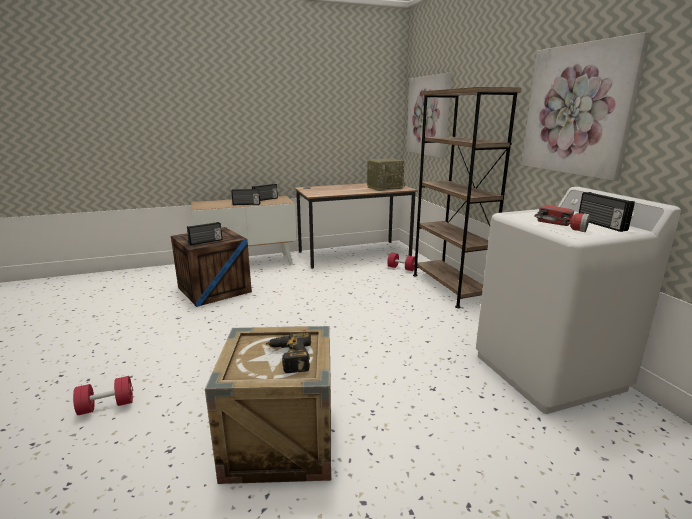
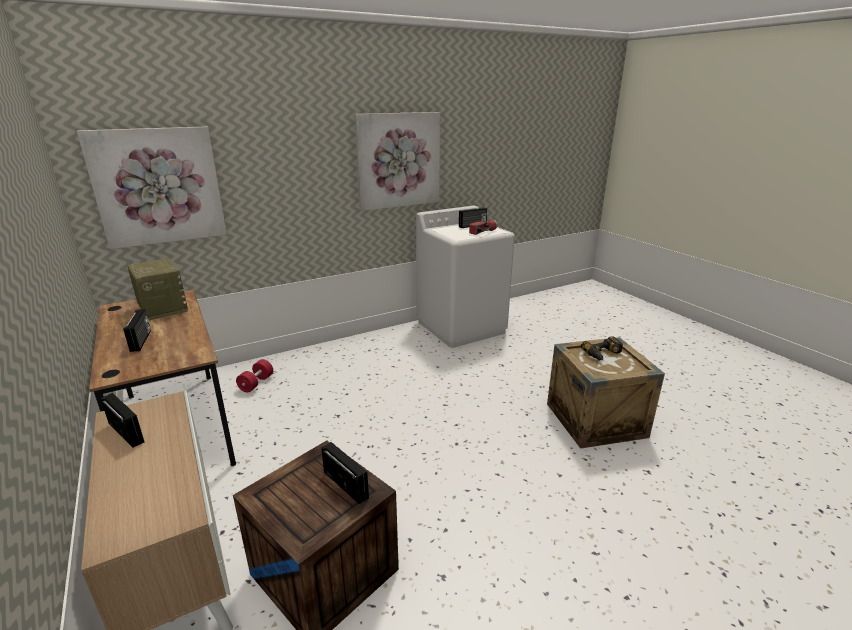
camera: 100 degrees left, 5 degrees up
(106, 406) = (644, 545): red dumbbell -> none
(246, 204) = (174, 447): radio -> radio (142, 341)
(449, 287) = (321, 354): brown bookcase -> none

